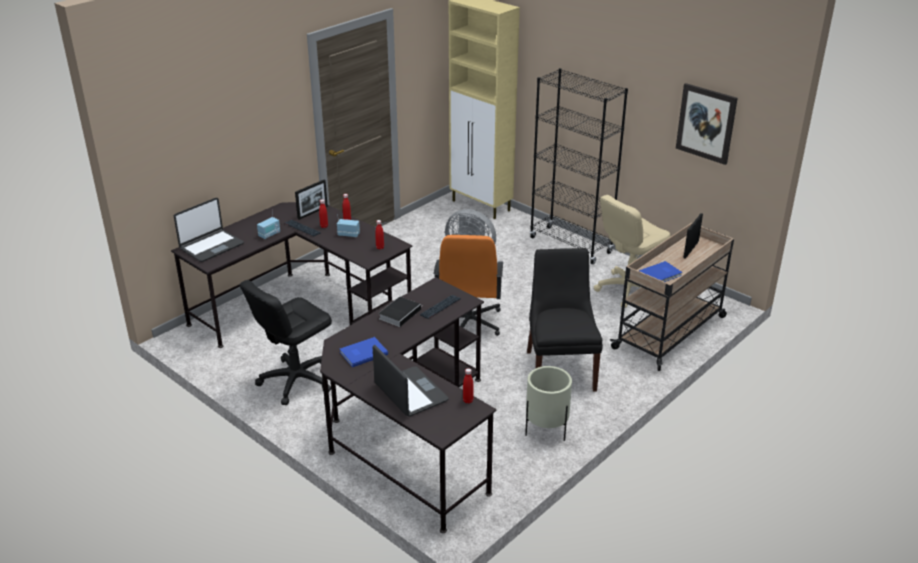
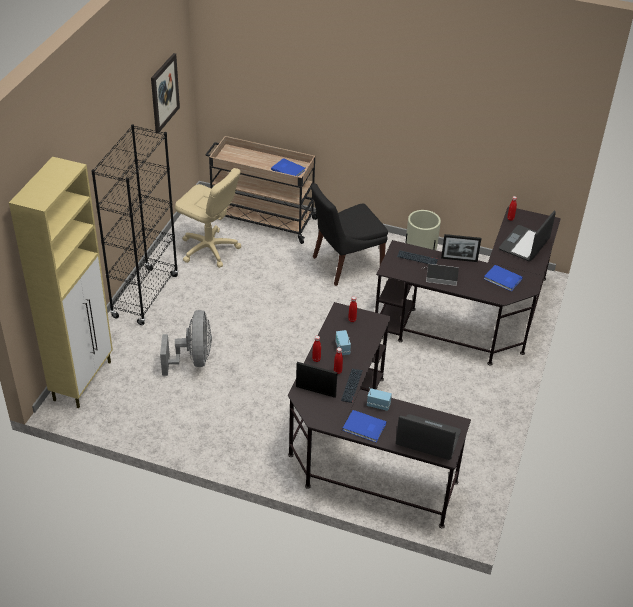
camera: 115 degrees left, 10 degrees up
(253, 223) = (364, 428): none -> blue book
(296, 380) = (463, 407): black office chair -> none
(468, 323) = (315, 329): orange office chair -> none
(691, 249) = (239, 160): picture frame -> picture frame (459, 259)

